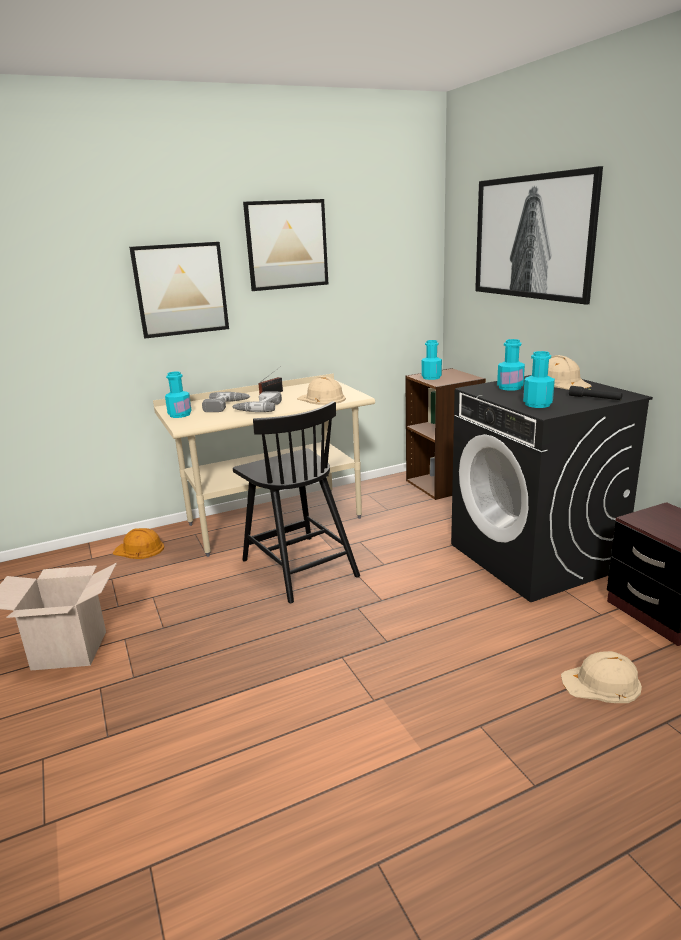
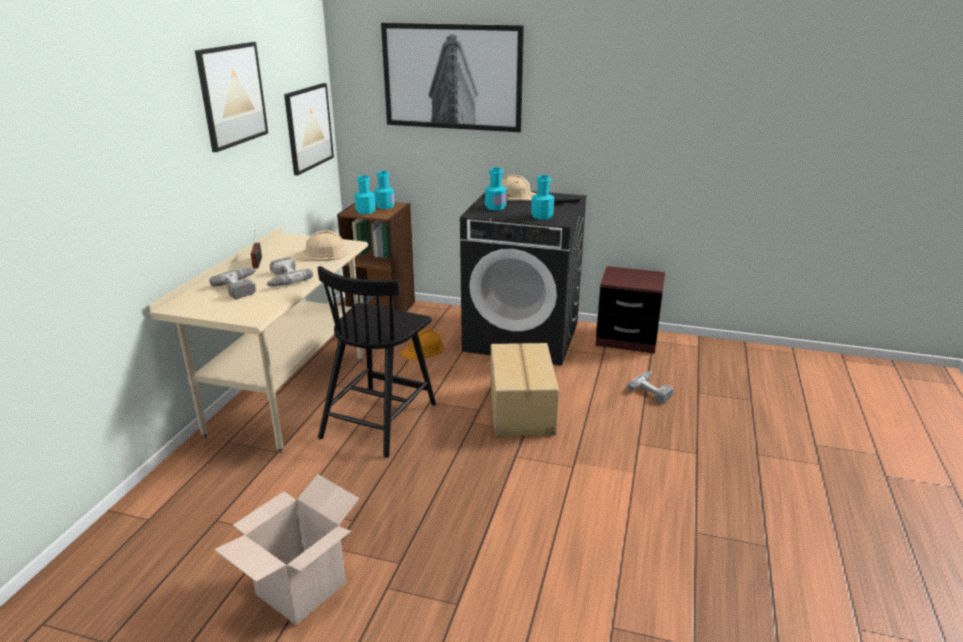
camera: 50 degrees left, 5 degrees up
(139, 549) = (192, 483): orange hard hat -> orange hard hat (423, 350)
(180, 415) = (214, 310): turquoise bottle -> turquoise bottle (385, 206)
(181, 289) = (155, 162): picture -> picture (308, 128)
(298, 567) = (379, 419): black chair -> black chair turned 105 degrees clockwise
(420, 620) = (522, 409): none -> cardboard box
(602, 683) = (653, 390): beige hard hat -> power drill

